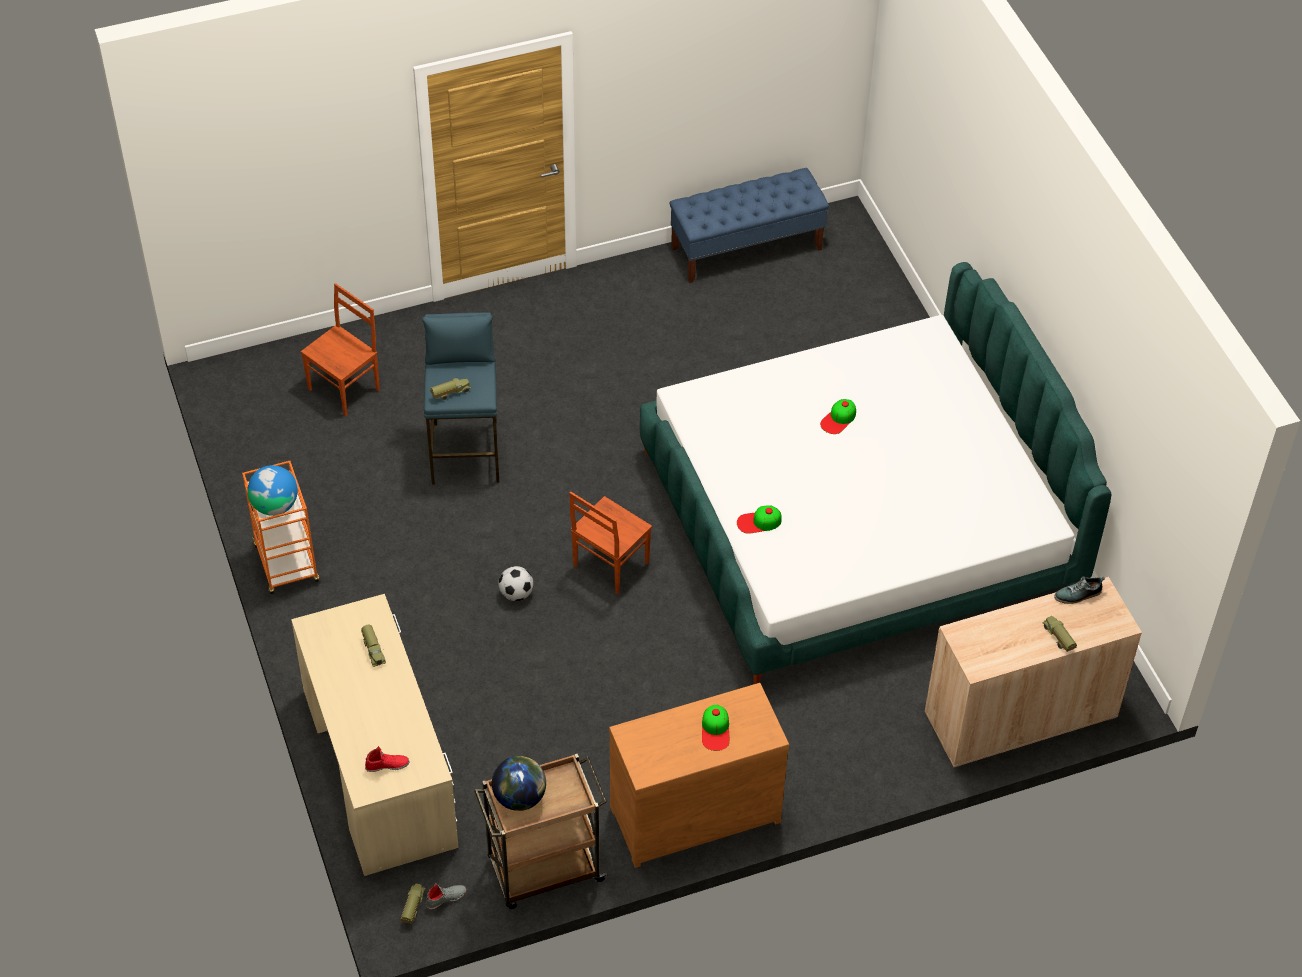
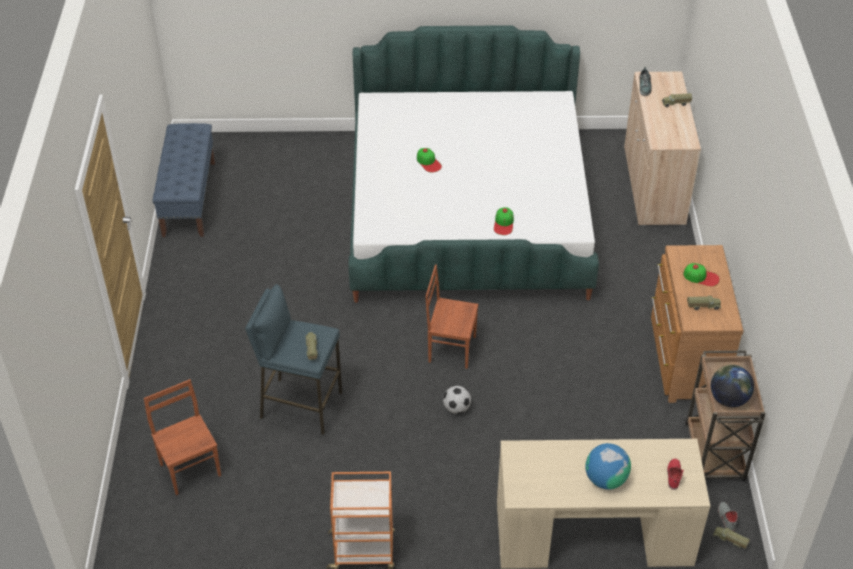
camera: 70 degrees left, 5 degrees down
(275, 505) = (368, 499): globe -> globe (605, 479)
(374, 650) = (557, 459): toy truck -> toy truck (703, 306)
(609, 564) = (451, 348): brown chair -> brown chair turned 135 degrees clockwise

